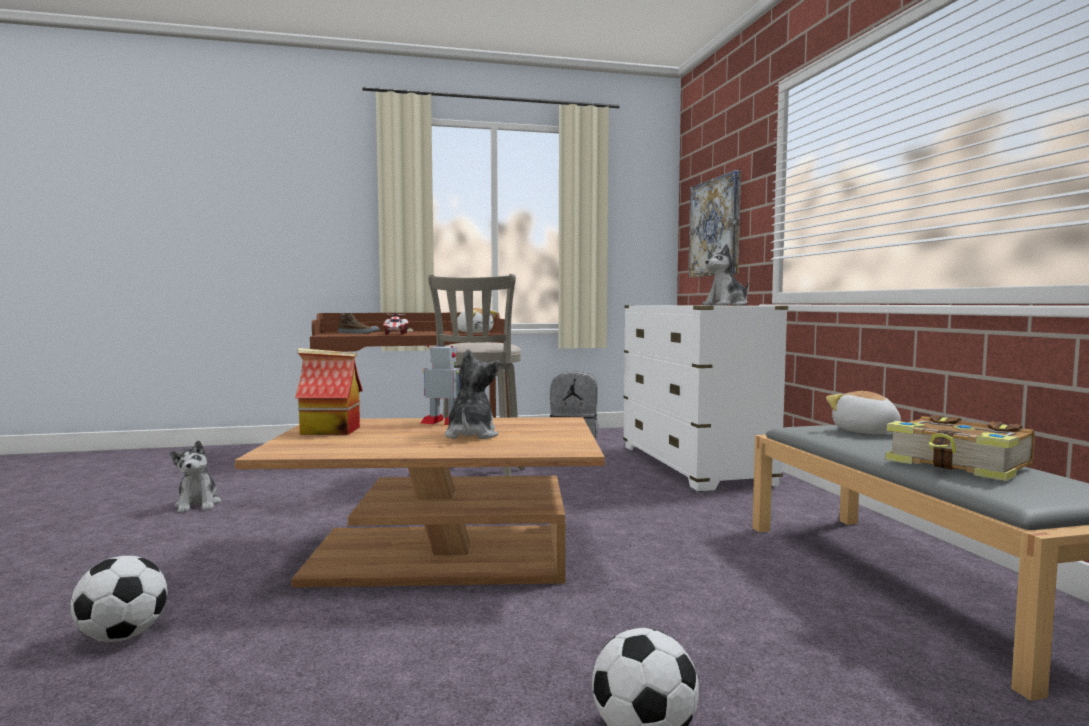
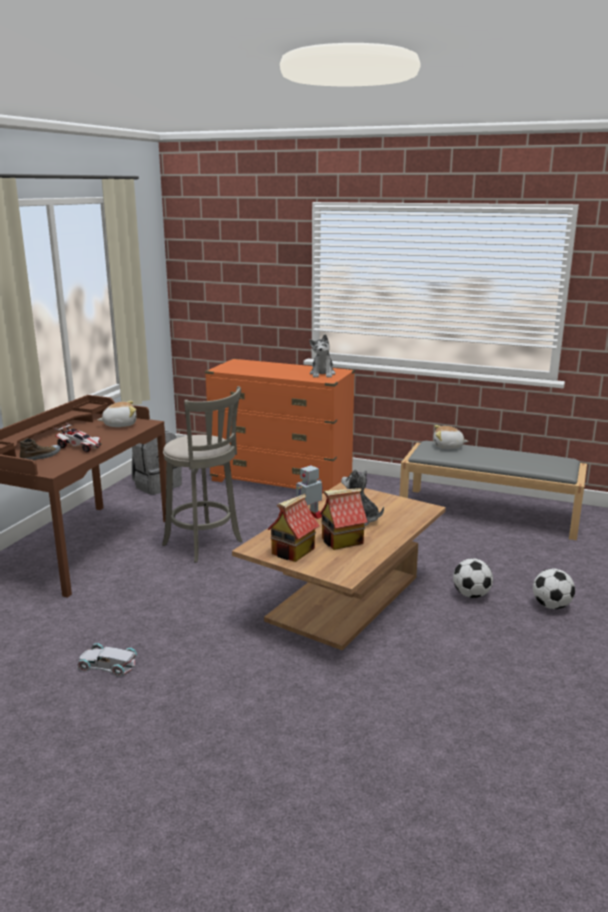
camera: 55 degrees left, 15 degrees up
(122, 637) = (361, 711): football -> football (471, 595)
(198, 504) = (107, 664): plush toy -> white toy car
(386, 438) = (342, 541): none -> toy house
(693, 466) = (281, 481): white dresser -> orange dresser
(715, 227) = (231, 292): picture -> none
(960, 465) = (519, 460): book -> none

